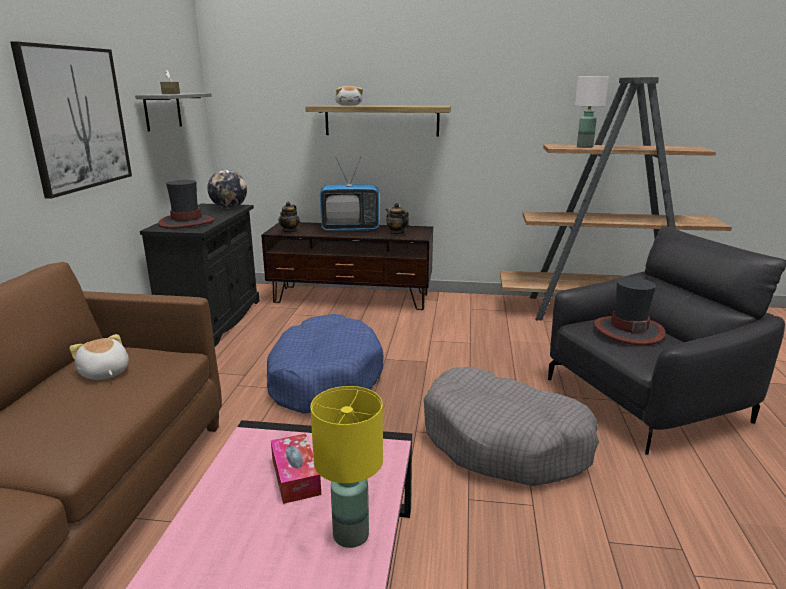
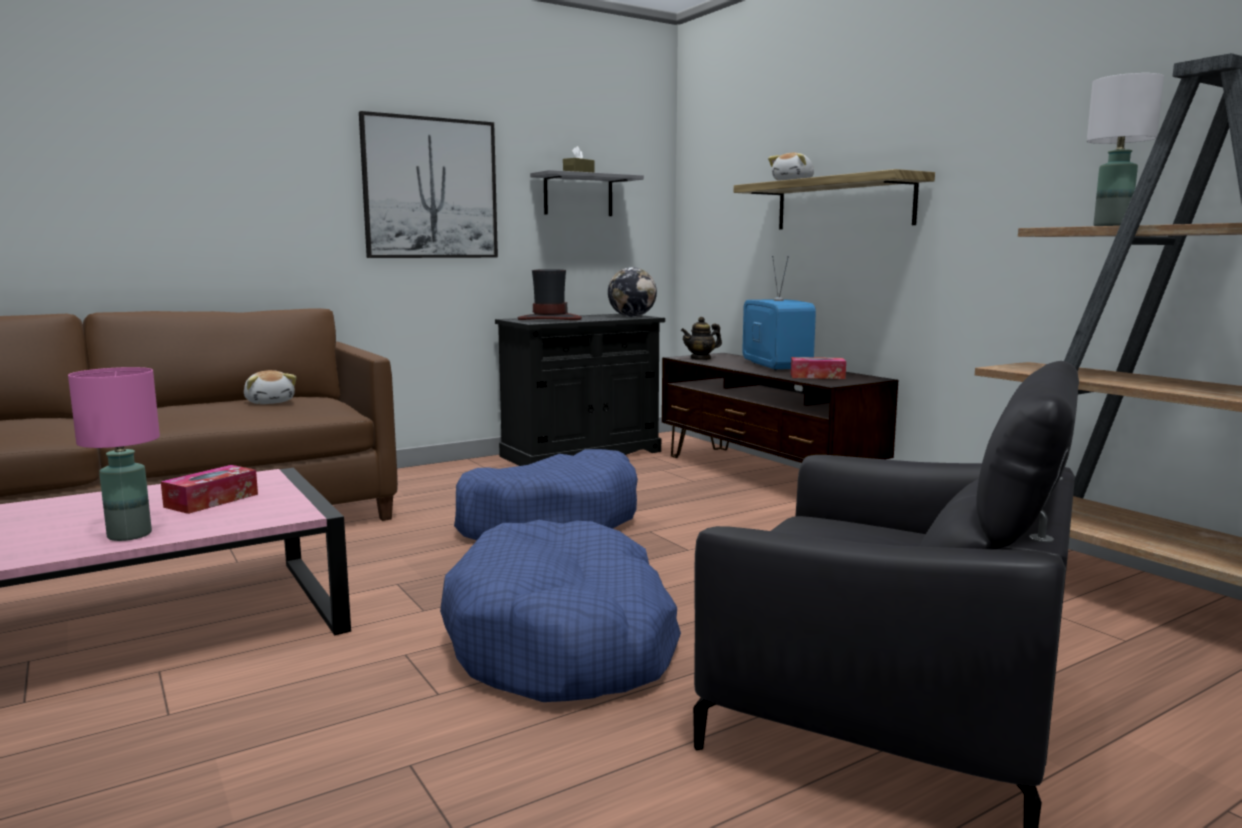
camera: 50 degrees right, 10 degrees down
(104, 373) = (270, 402): plush toy -> plush toy turned 135 degrees clockwise
(350, 229) = (775, 366): television -> television turned 150 degrees counterclockwise
(352, 534) = (130, 535): yellow table lamp -> pink table lamp
(396, 233) = (817, 376): teapot -> tissue box
(505, 442) = (564, 641): grey dog bed -> blue dog bed
(628, 330) = (839, 536): hat -> none

